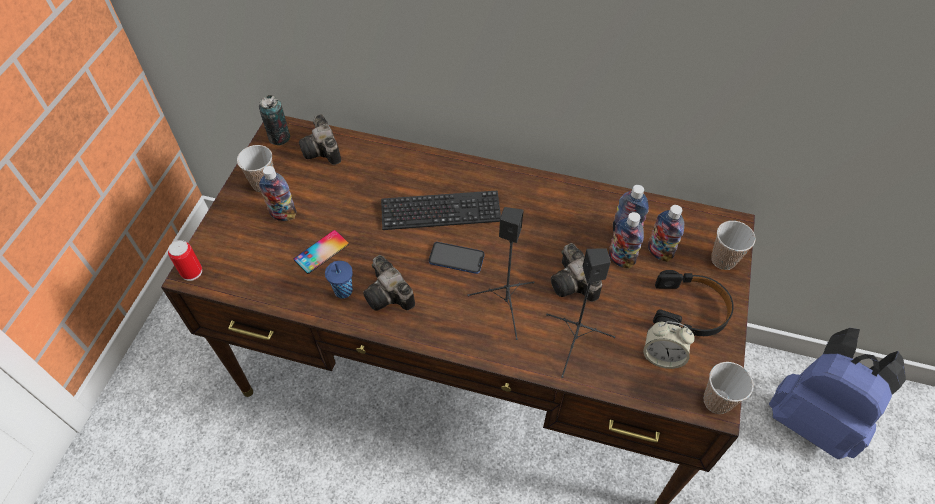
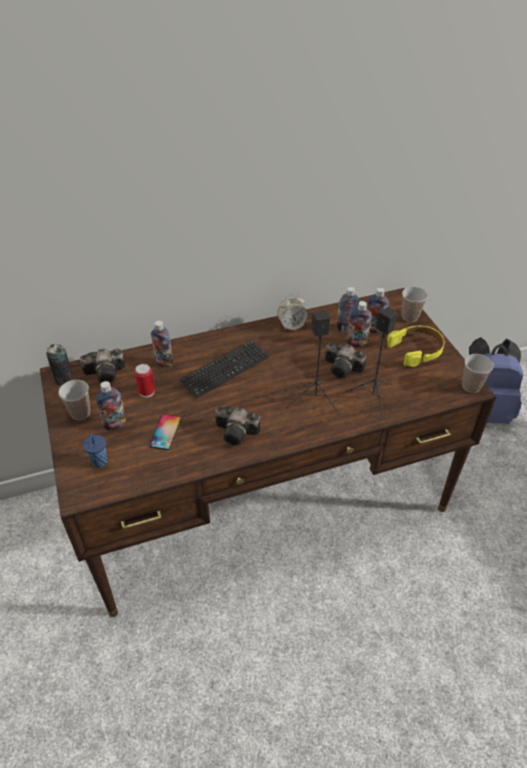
camera: 35 degrees left, 10 degrees down
(191, 272) = (77, 494): can -> can (147, 391)
(323, 151) = (107, 373): camera -> camera turned 45 degrees counterclockwise
(342, 291) = (203, 447): blue cup -> blue cup (99, 462)
(386, 169) = (164, 363): none -> bottle
(456, 258) = (260, 390): phone -> none
(662, 356) = (424, 379): alarm clock -> alarm clock (291, 325)
(690, 310) = (416, 349): black headphones -> yellow headphones

